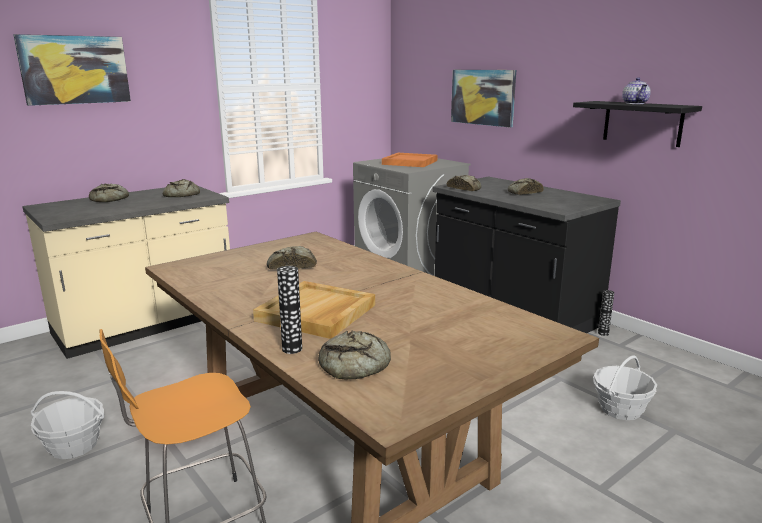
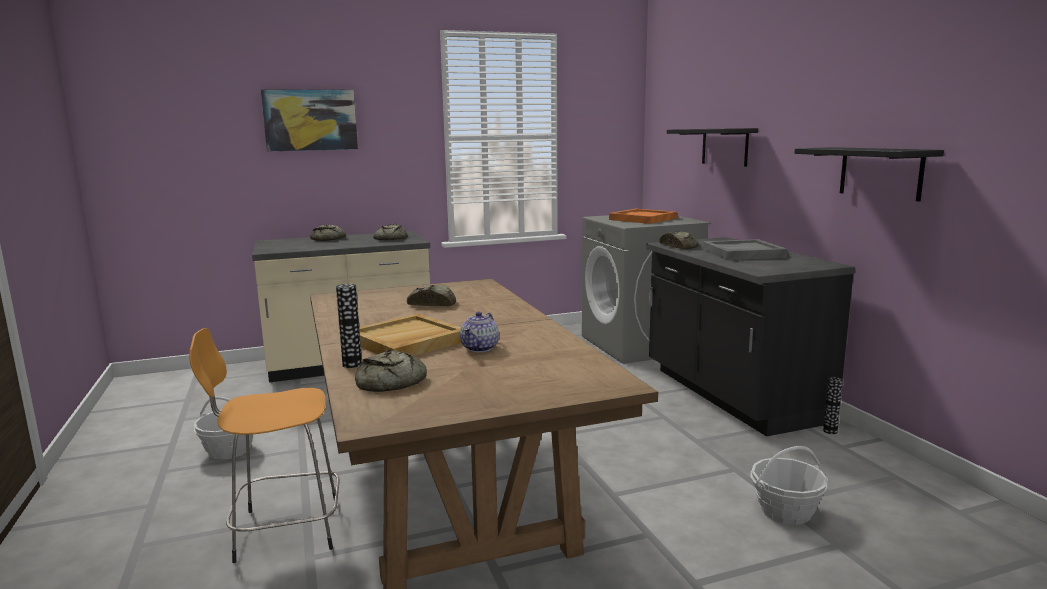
camera: 20 degrees right, 5 degrees down
(483, 97) = (724, 146): picture -> black shelf
(523, 192) = (742, 253): bread -> grey tray
(635, 103) = (865, 148): teapot -> teapot (480, 348)

